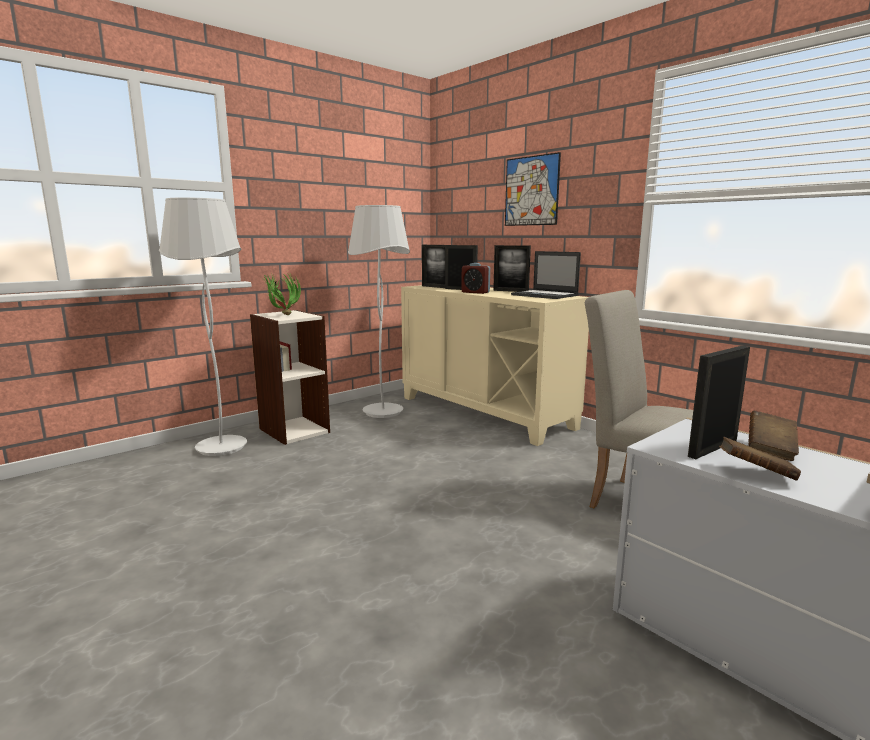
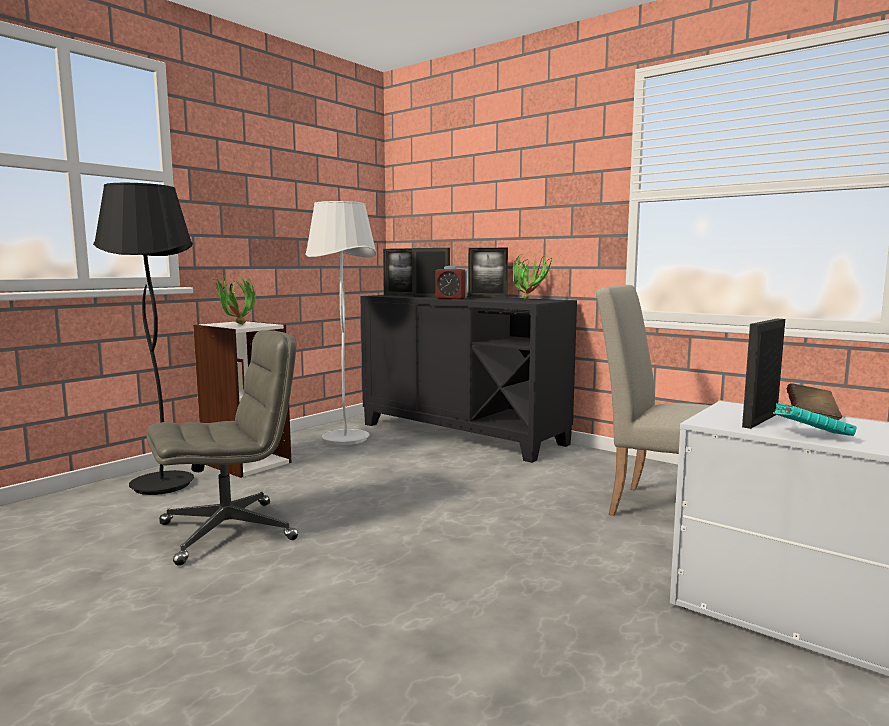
camera: 10 degrees left, 5 degrees down
(221, 448) = (161, 485): white floor lamp -> black floor lamp
(257, 496) = (229, 531): none -> grey office chair
(485, 412) = (462, 434): beige cabinet -> black cabinet
(531, 191) = (505, 190): picture -> none
(545, 295) = (528, 299): laptop -> potted plant
(755, 474) = (811, 436): brown book -> turquoise book

